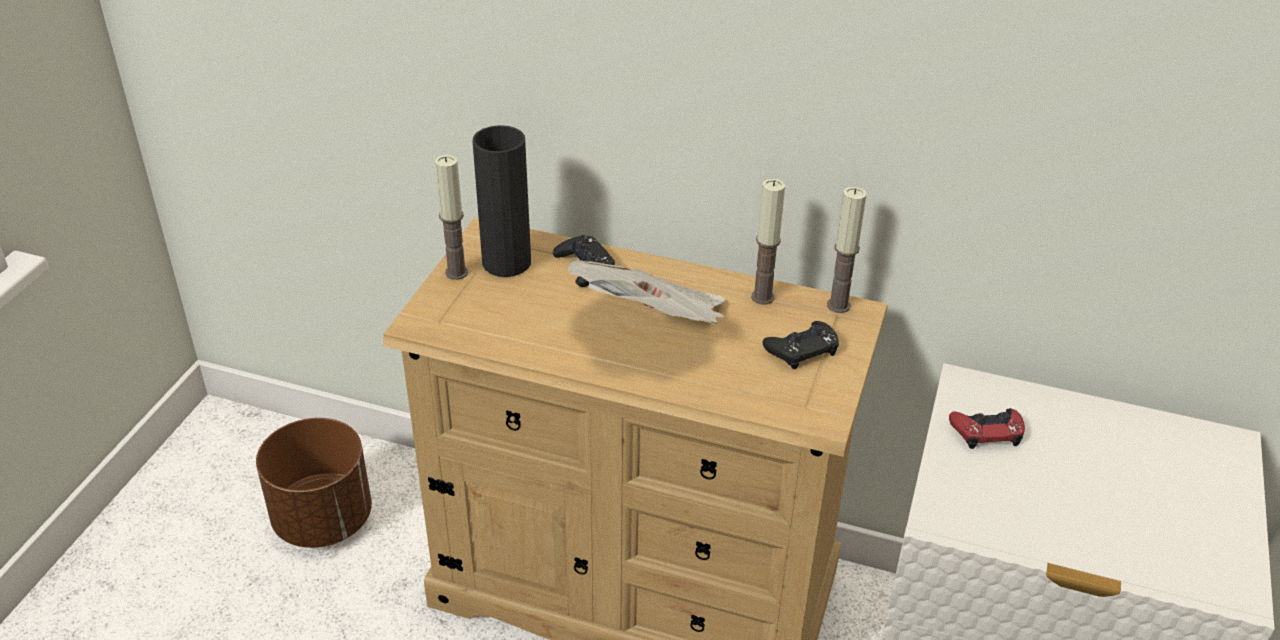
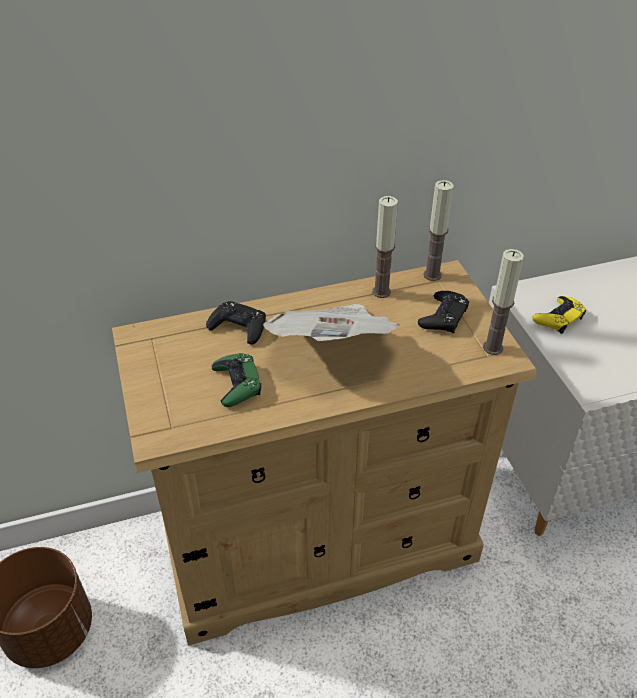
camera: 35 degrees left, 5 degrees up
(456, 272) = (144, 380): candle -> candle (493, 347)
(506, 262) = (176, 352): black vase -> none
(531, 313) = (237, 384): none -> green game controller
(987, 432) = (558, 318): red game controller -> yellow game controller

